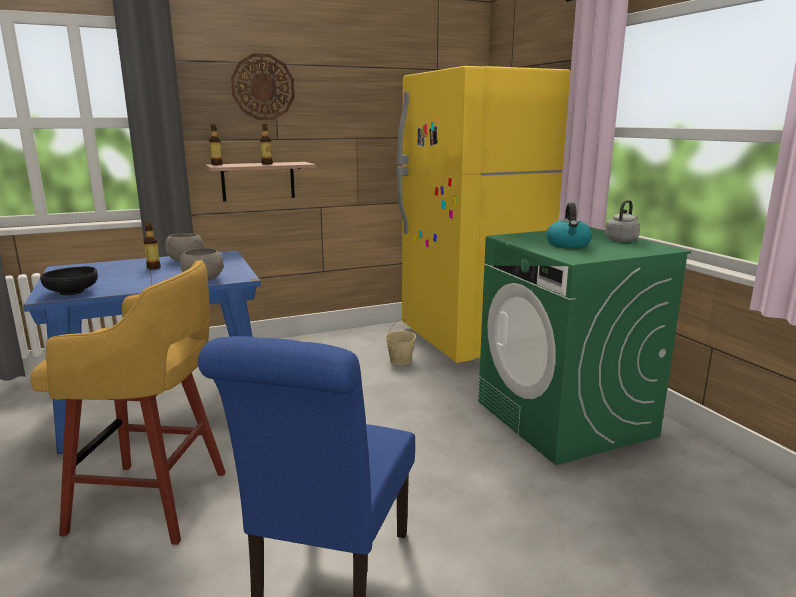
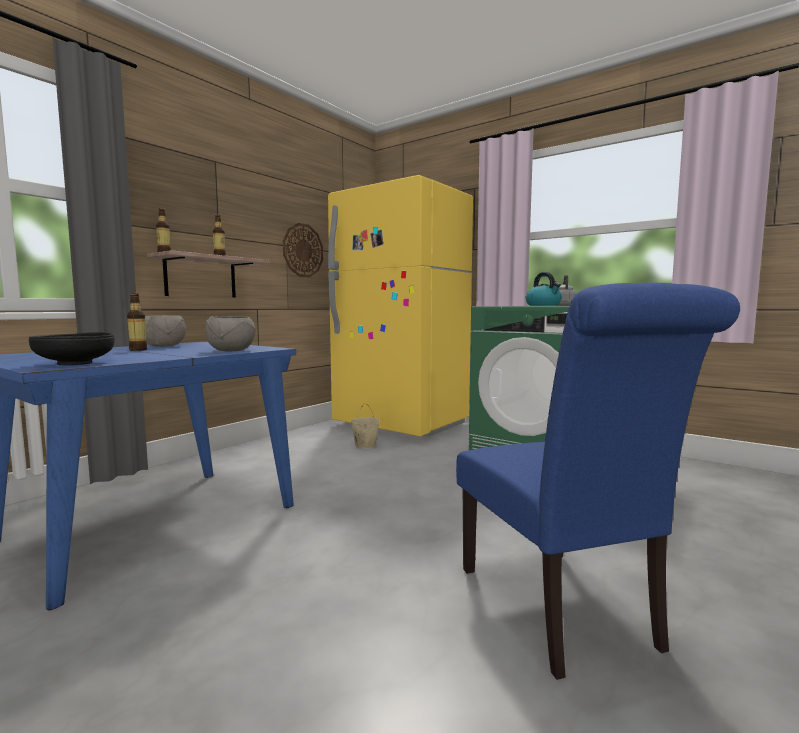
camera: 30 degrees left, 10 degrees down
(154, 502) = (274, 613): yellow stool -> none
(263, 87) = (206, 182): wall clock -> wall clock (303, 250)

